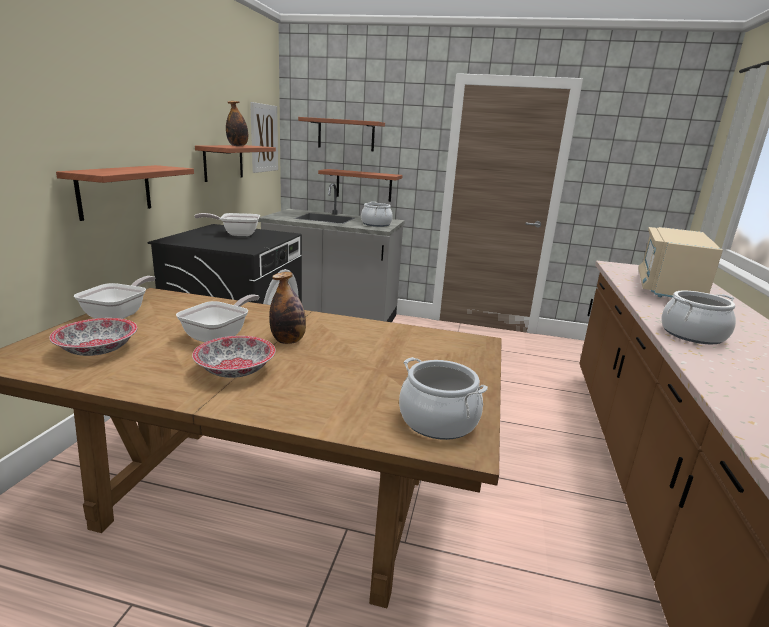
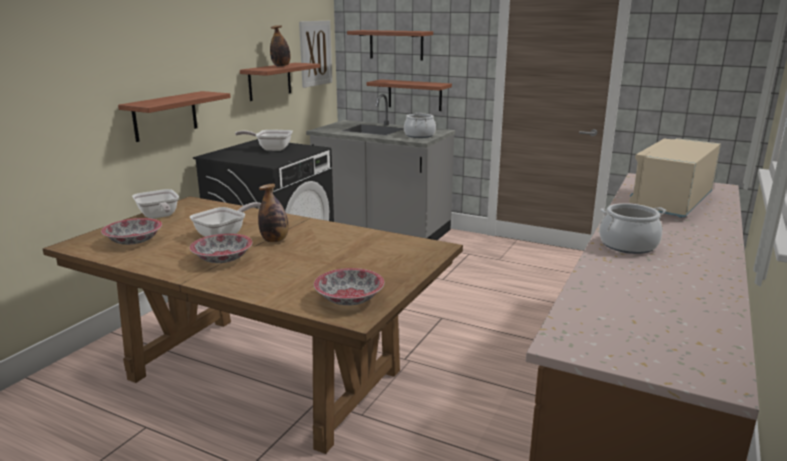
camera: 15 degrees right, 0 degrees up
(120, 314) = (159, 216): frying pan -> frying pan turned 120 degrees clockwise
(438, 420) = (350, 299): cooking pot -> bowl

